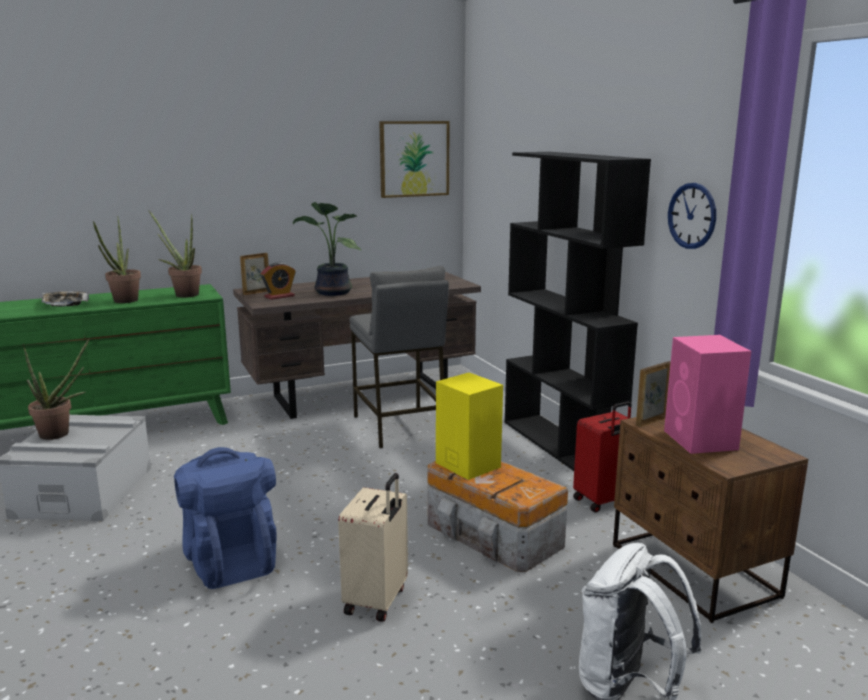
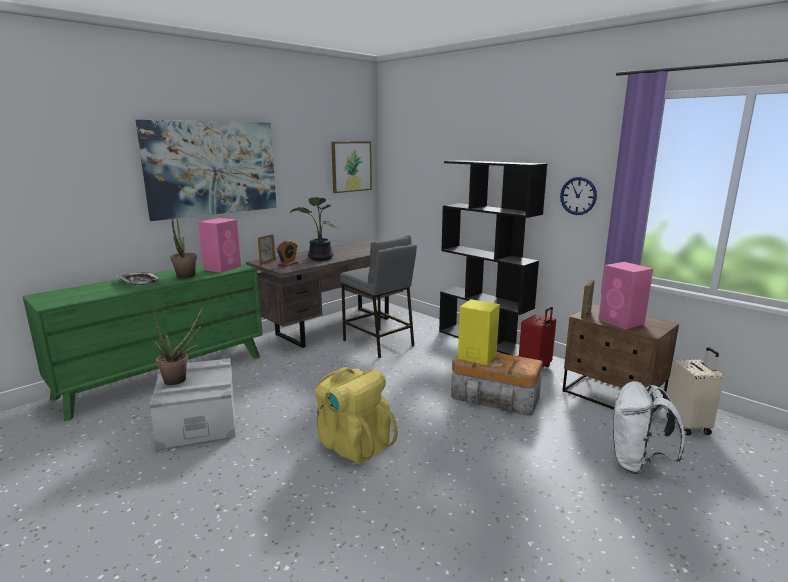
camera: 20 degrees left, 0 degrees up
(183, 294) = (223, 268): potted plant -> pink speaker
(187, 157) = (213, 168): none -> picture
(230, 560) = (353, 444): blue backpack -> yellow backpack
(377, 601) = (467, 448): beige suitcase -> beige suitcase (688, 425)

